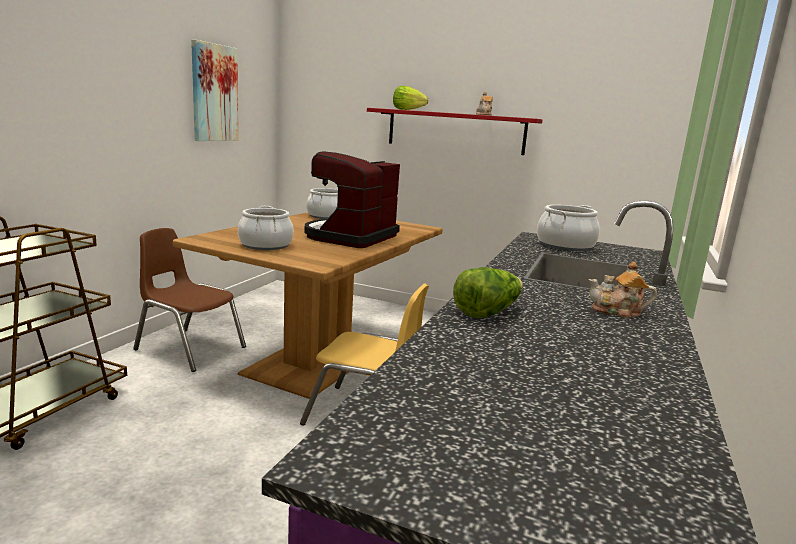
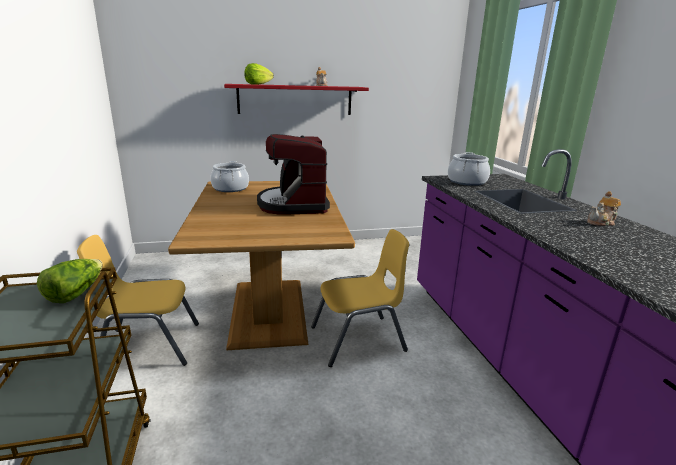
camera: 35 degrees left, 5 degrees up
(189, 348) = (149, 345): brown chair -> yellow chair
(214, 93) = (73, 79): picture -> none
(266, 245) = (259, 229): cooking pot -> none
(487, 312) = (577, 244): lettuce -> lettuce (75, 293)

